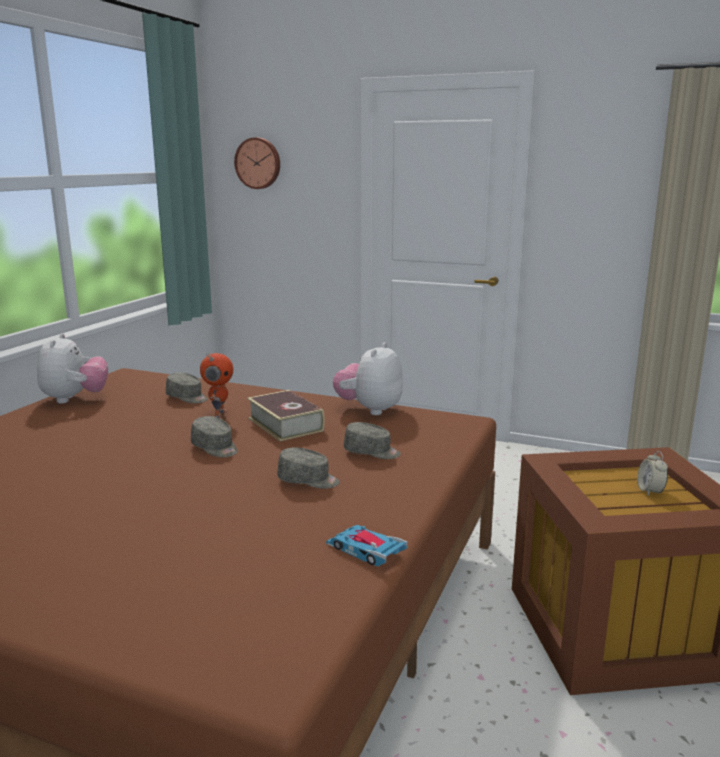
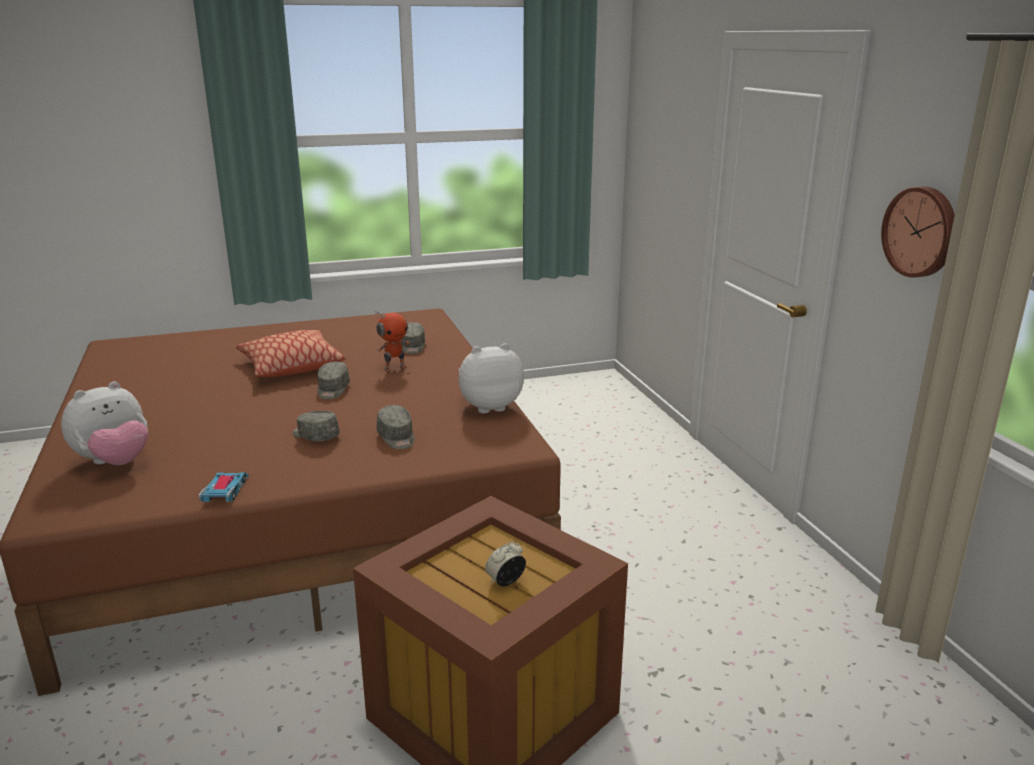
camera: 50 degrees right, 5 degrees up
(74, 399) = (358, 323): plush toy -> plush toy (115, 462)
(112, 449) = (291, 366): none -> pillow
(258, 163) = (653, 122): wall clock -> wall clock (921, 232)
(285, 424) = (409, 392): book -> none
(308, 481) = (315, 436): grey cap -> grey cap turned 150 degrees clockwise

